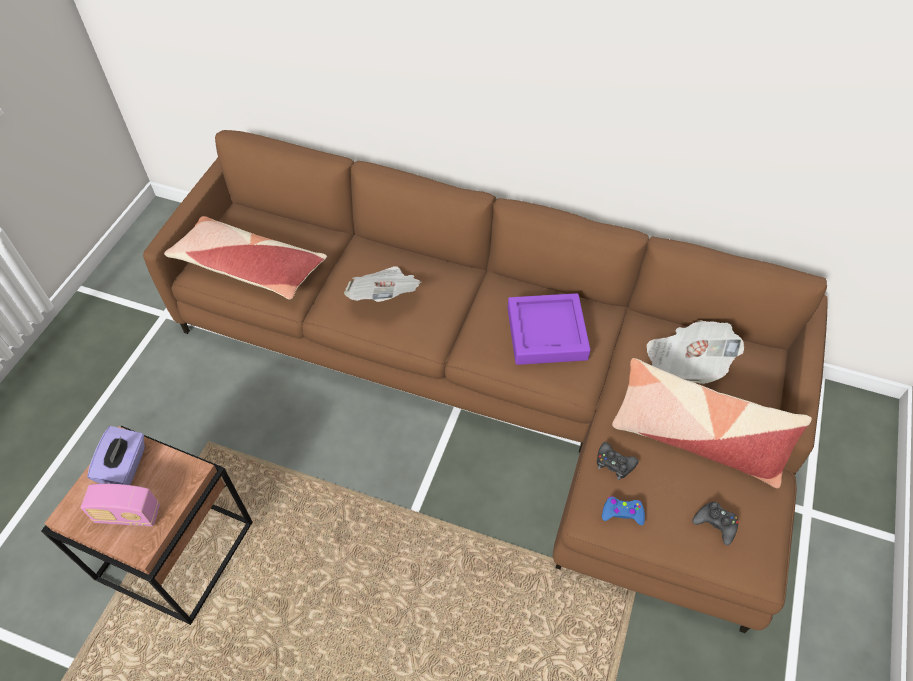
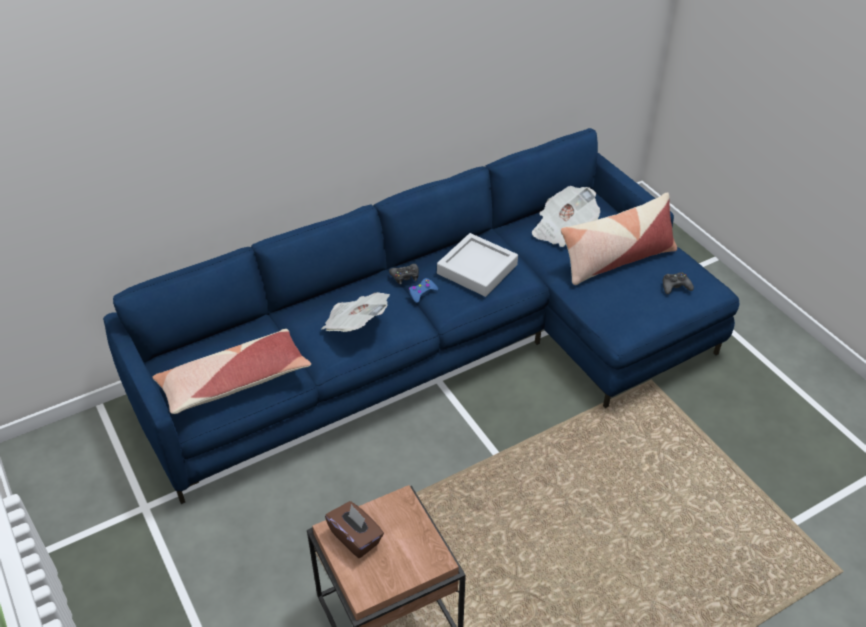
camera: 50 degrees left, 10 degrees down
(125, 466) = (356, 538): purple tissue box -> brown tissue box
(128, 515) = (402, 555): radio -> none
(499, 383) = (444, 348): brown sofa -> blue sofa
(546, 333) = (477, 269): purple tray -> grey tray
(614, 463) = (598, 301): black game controller -> black game controller (405, 276)
(622, 513) = (633, 318): blue game controller -> blue game controller (422, 293)

